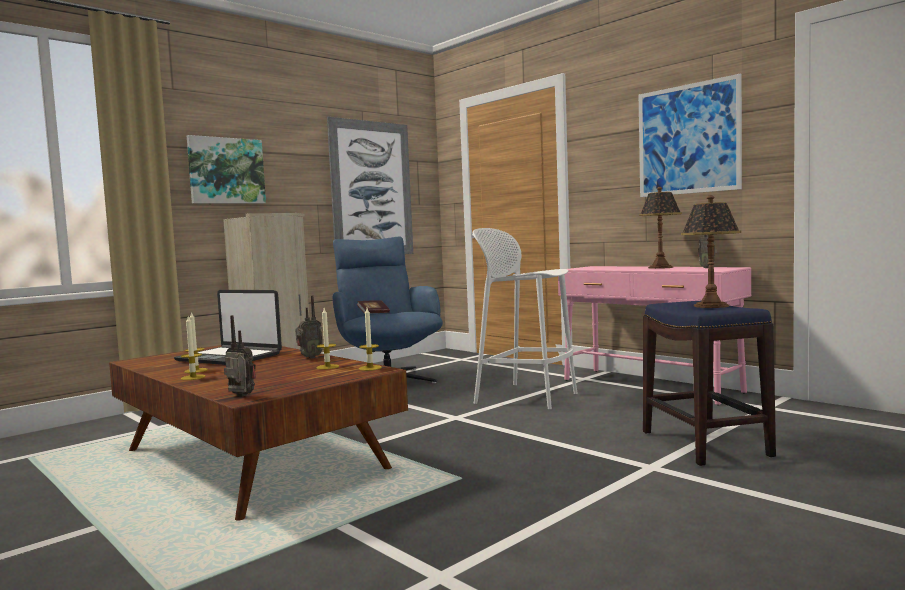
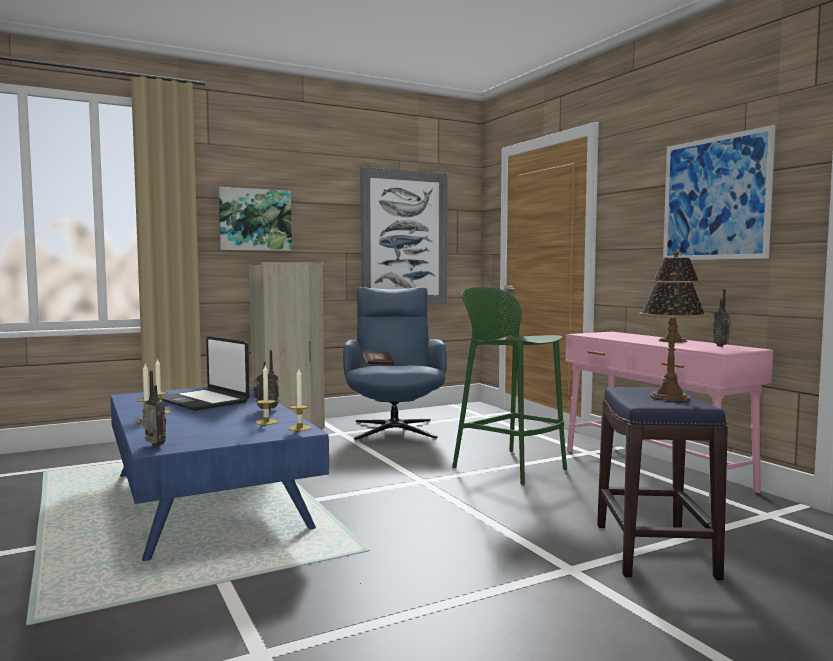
camera: 15 degrees right, 0 degrees up
(253, 459) = (208, 499): brown coffee table -> blue coffee table
(525, 397) = (510, 467): white stool -> green stool

